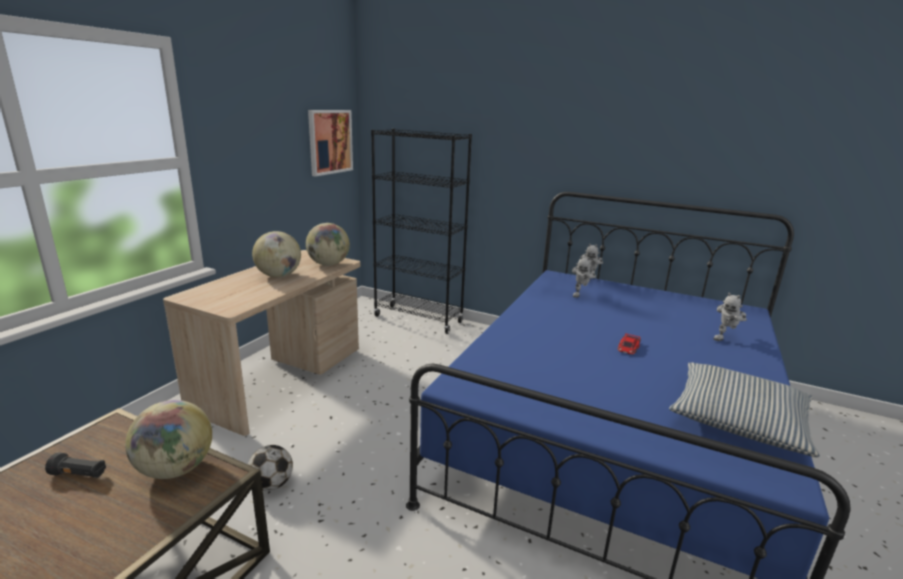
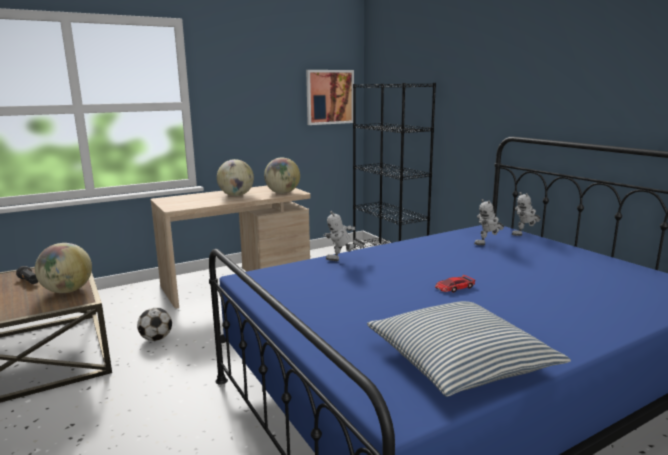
camera: 35 degrees right, 5 degrees down
(725, 339) = (597, 305): toy robot -> toy robot (342, 261)

